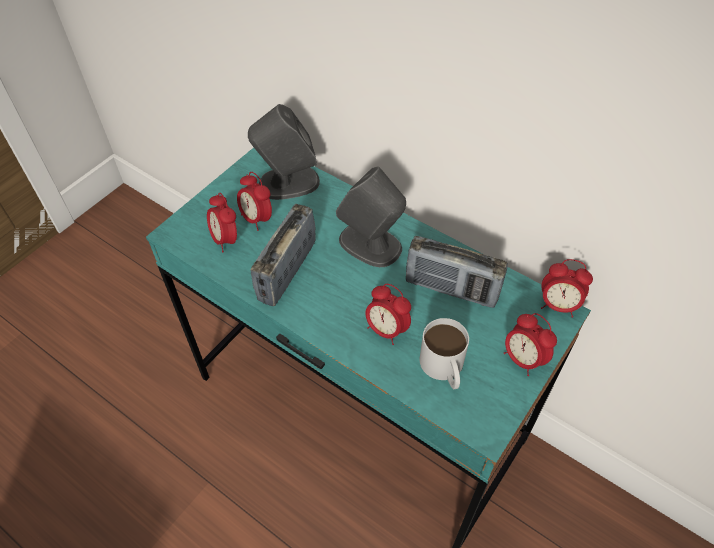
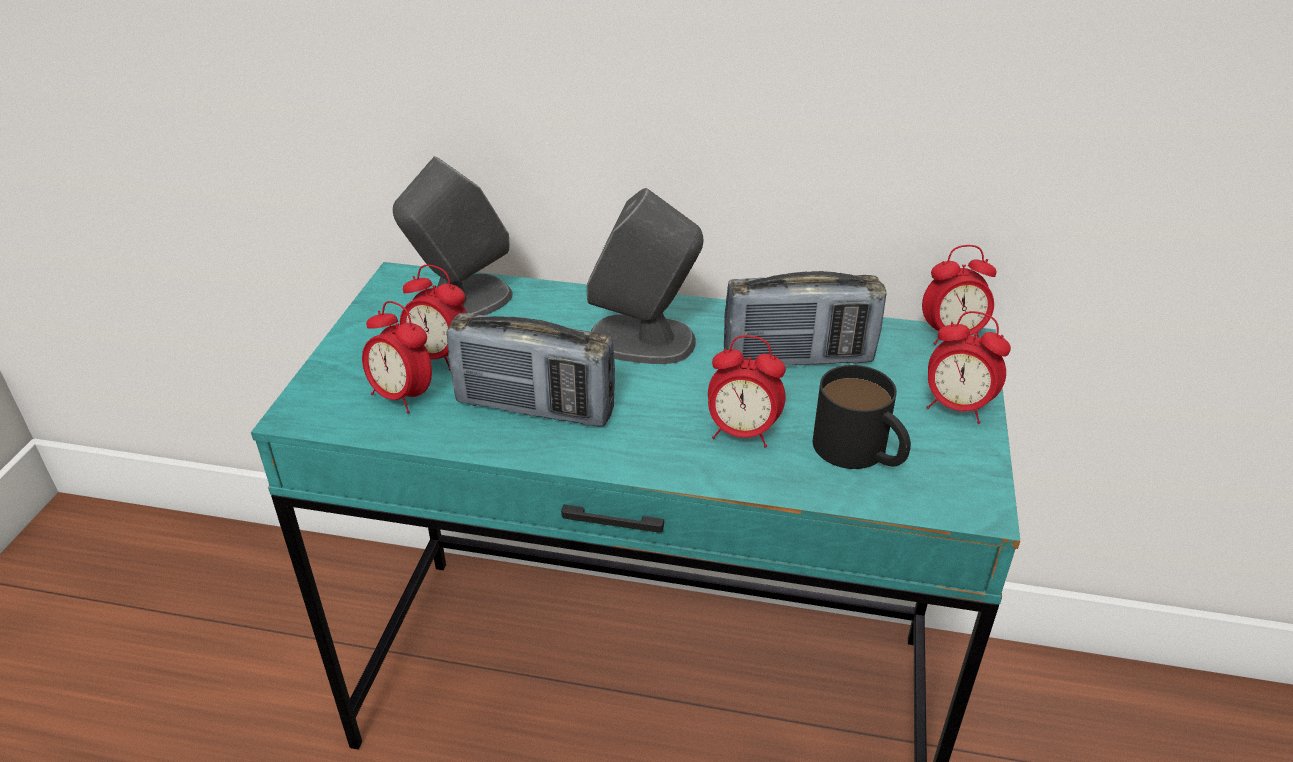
camera: 25 degrees left, 15 degrees down
(287, 271) = (534, 407): radio -> radio turned 75 degrees counterclockwise
(444, 368) = (860, 452): white mug -> black mug

